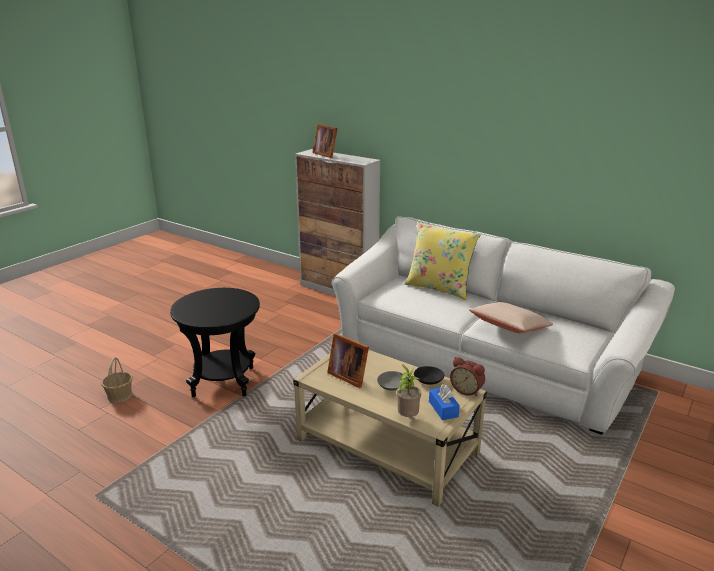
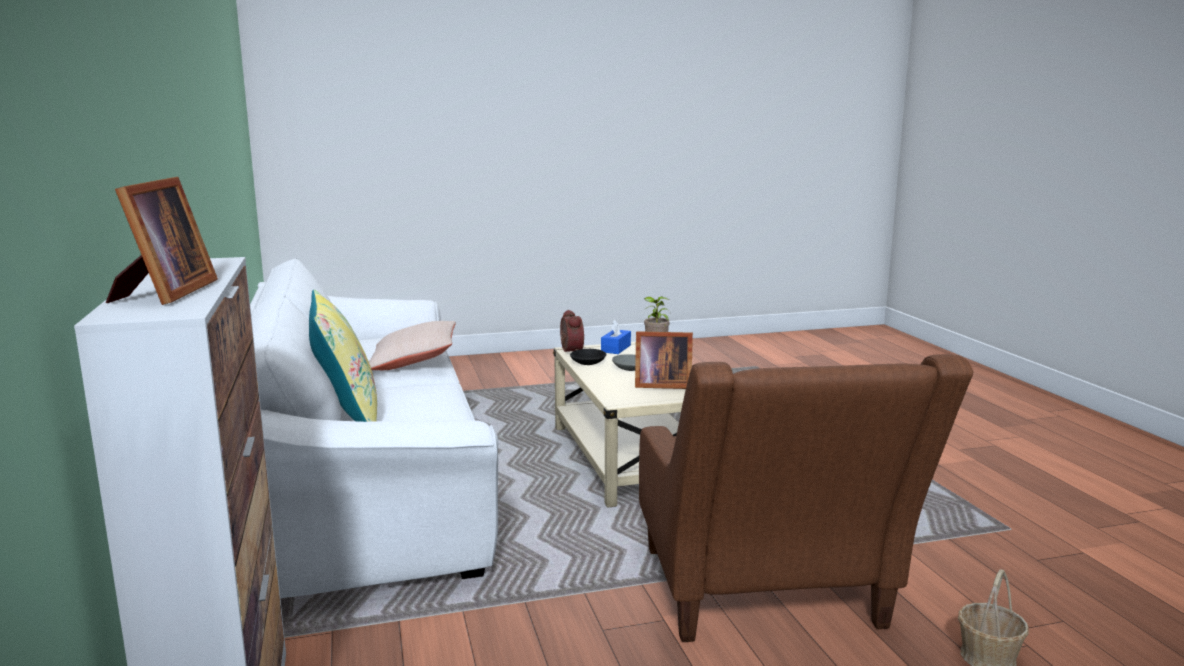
camera: 140 degrees left, 10 degrees down
(223, 382) = (767, 602): black side table -> brown armchair
(348, 375) = (660, 384): picture frame -> picture frame turned 105 degrees clockwise

